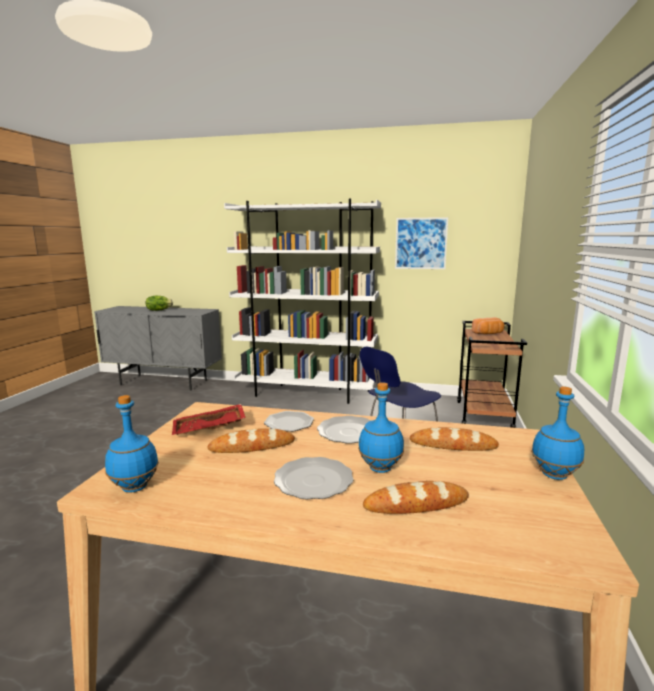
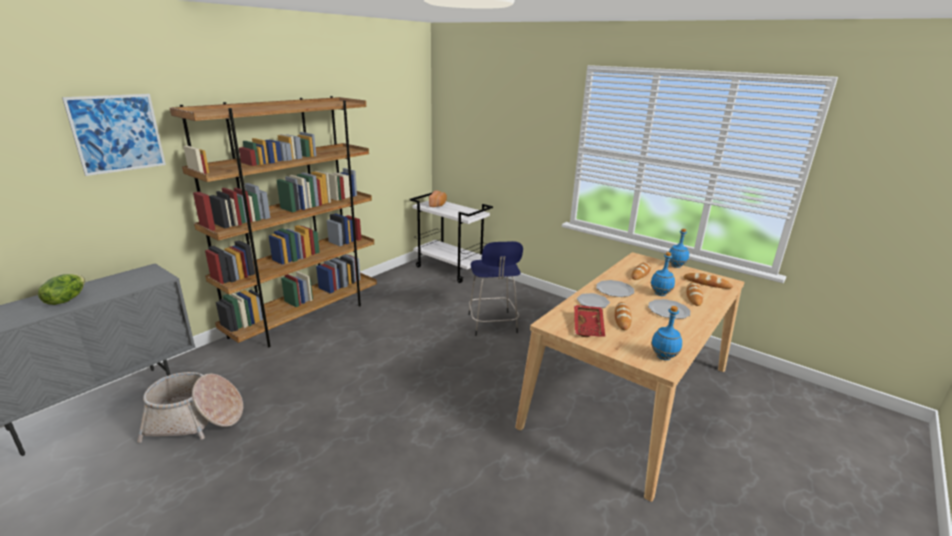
camera: 65 degrees left, 10 degrees up
(161, 406) = (195, 420): none -> basket
(306, 393) = (305, 317): white bookcase -> brown bookcase
(421, 243) = (371, 135): picture -> picture (117, 133)
(484, 417) = (450, 269): brown cart -> white cart
(516, 518) = (707, 283): none -> bread

